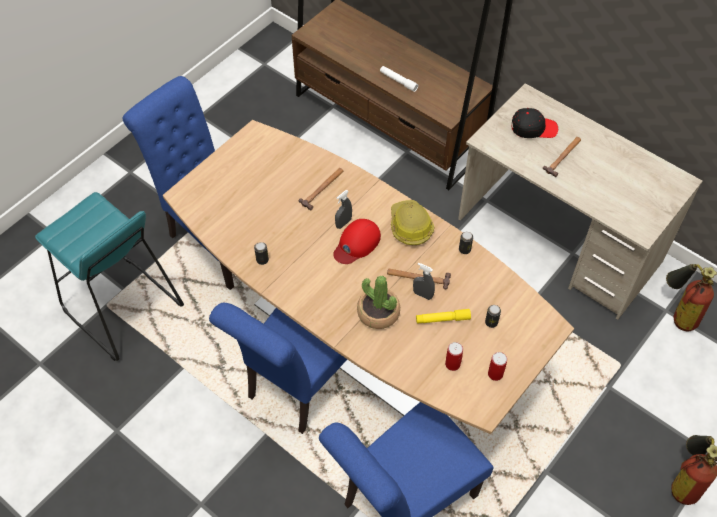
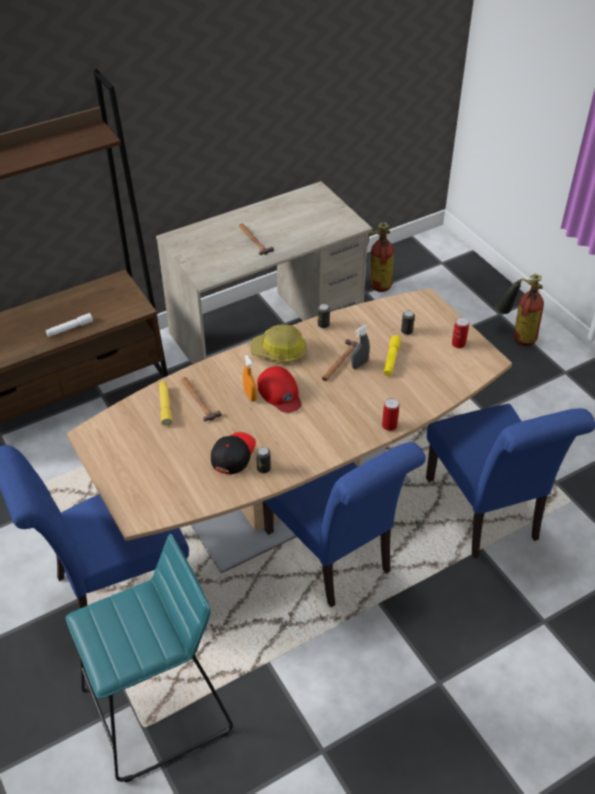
camera: 70 degrees left, 10 degrees down
(305, 169) = (165, 406): none -> yellow flashlight
(343, 223) = (250, 396): grey spray bottle -> orange spray bottle
(378, 313) = (366, 399): potted plant -> none
(452, 364) = (439, 366): can -> can (389, 425)
(533, 128) = (211, 246): black cap -> black cap (233, 455)

